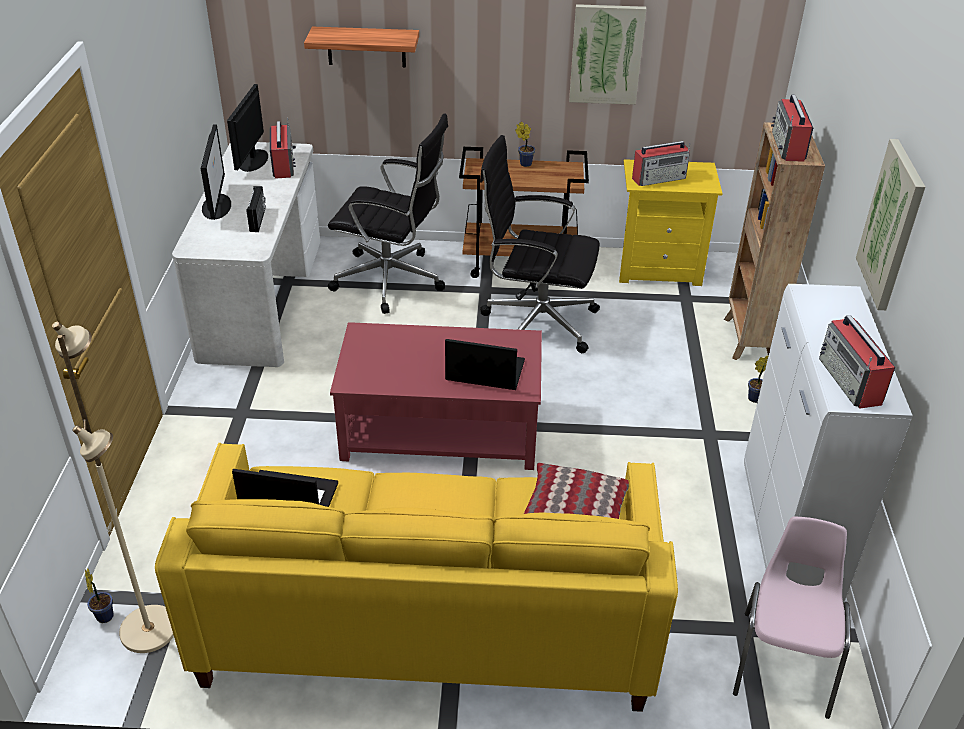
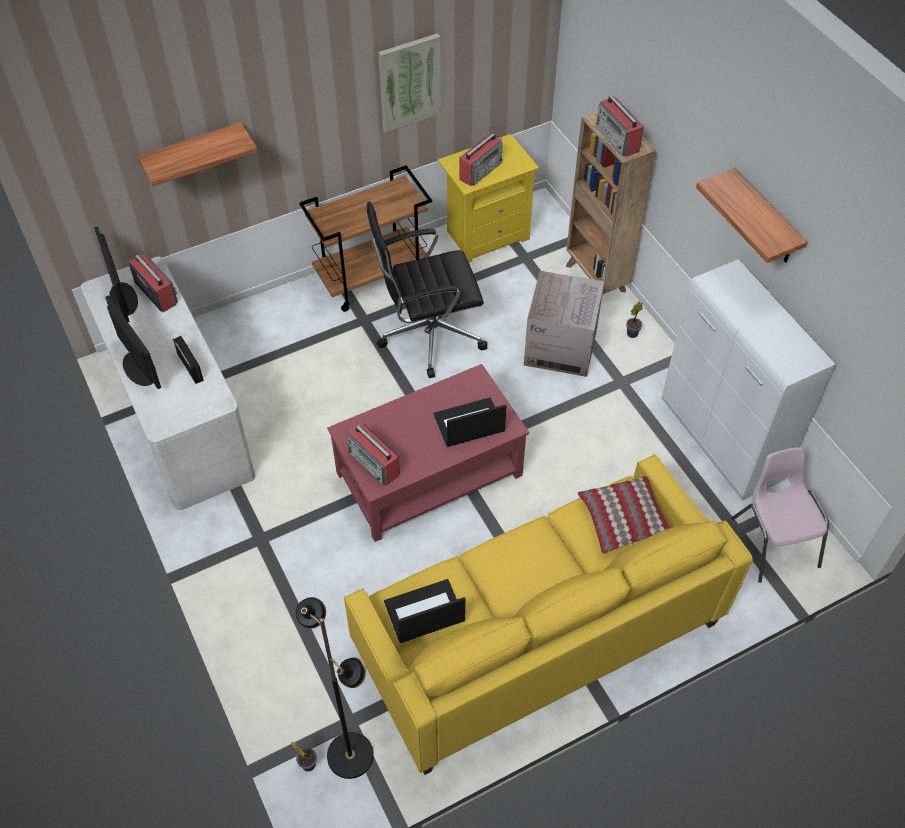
camera: 30 degrees left, 15 degrees up
(150, 629) = (351, 754): beige floor lamp -> black floor lamp
(392, 281) = (279, 346): black office chair -> none
(524, 163) = (359, 197): potted plant -> none
(665, 380) = (560, 346): none -> cardboard box
(850, 382) = (785, 353): radio -> radio (375, 464)
(892, 225) = (765, 219): picture -> shelf

